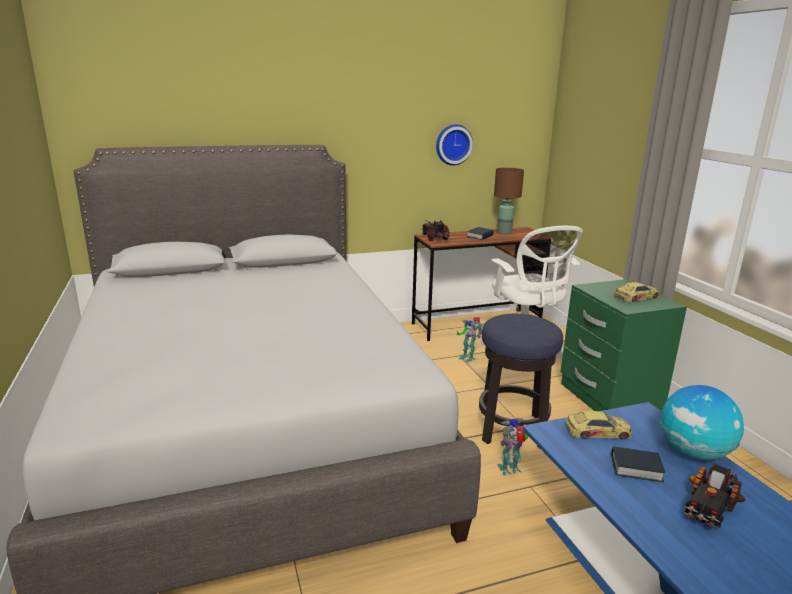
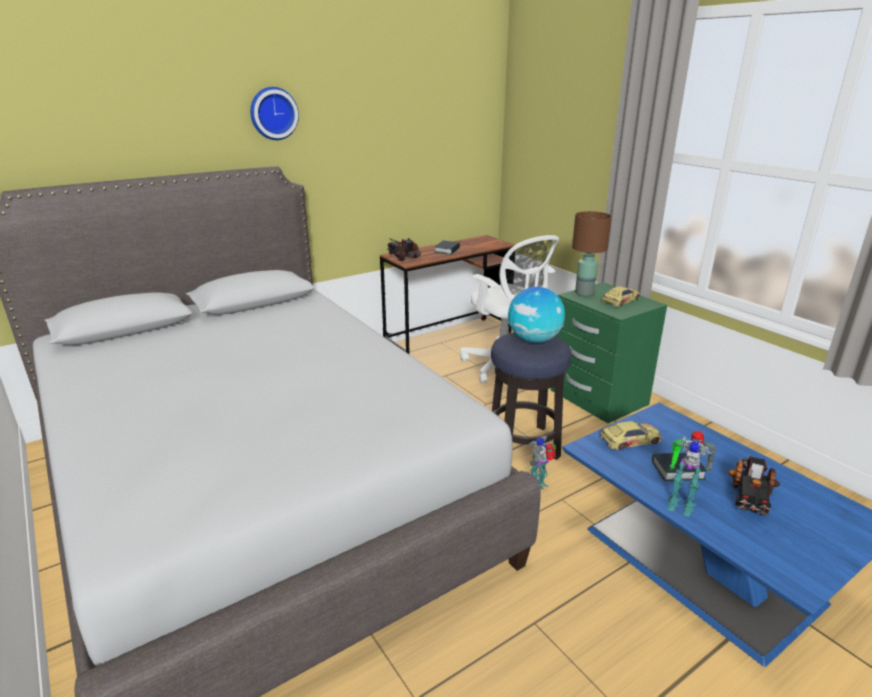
camera: 15 degrees left, 5 degrees up
(453, 144) = (410, 155): wall clock -> wall clock (273, 113)
(467, 357) = (453, 376): toy robot -> toy robot (679, 502)
(504, 232) = (468, 243): brown table lamp -> brown table lamp (584, 293)
(693, 453) = (716, 446): globe -> globe (534, 340)

